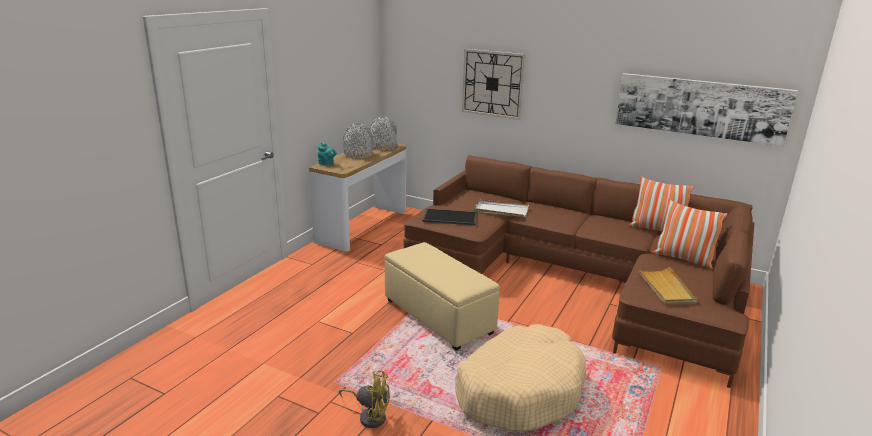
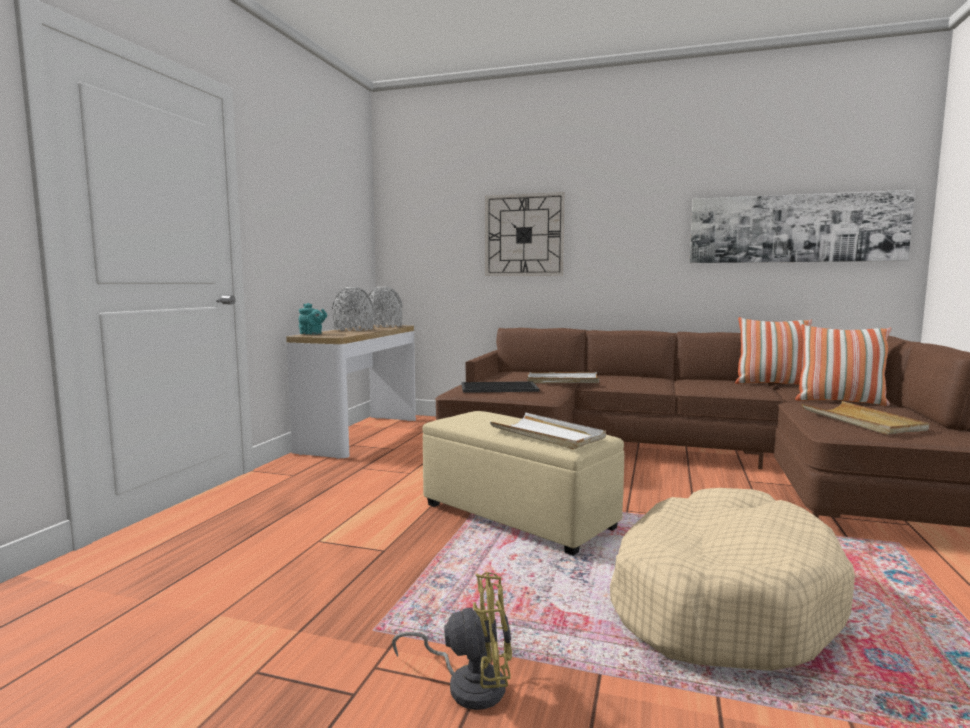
camera: 10 degrees left, 15 degrees down
(452, 277) = (547, 435): none -> white tray

